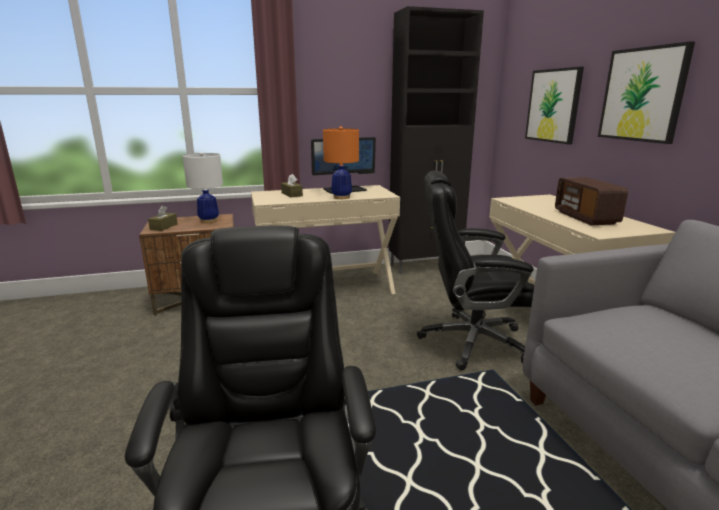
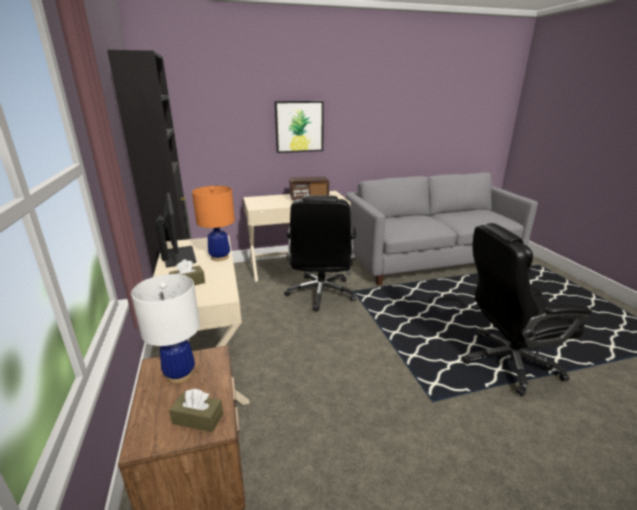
camera: 90 degrees left, 5 degrees up
(553, 105) = (225, 136): picture -> none

